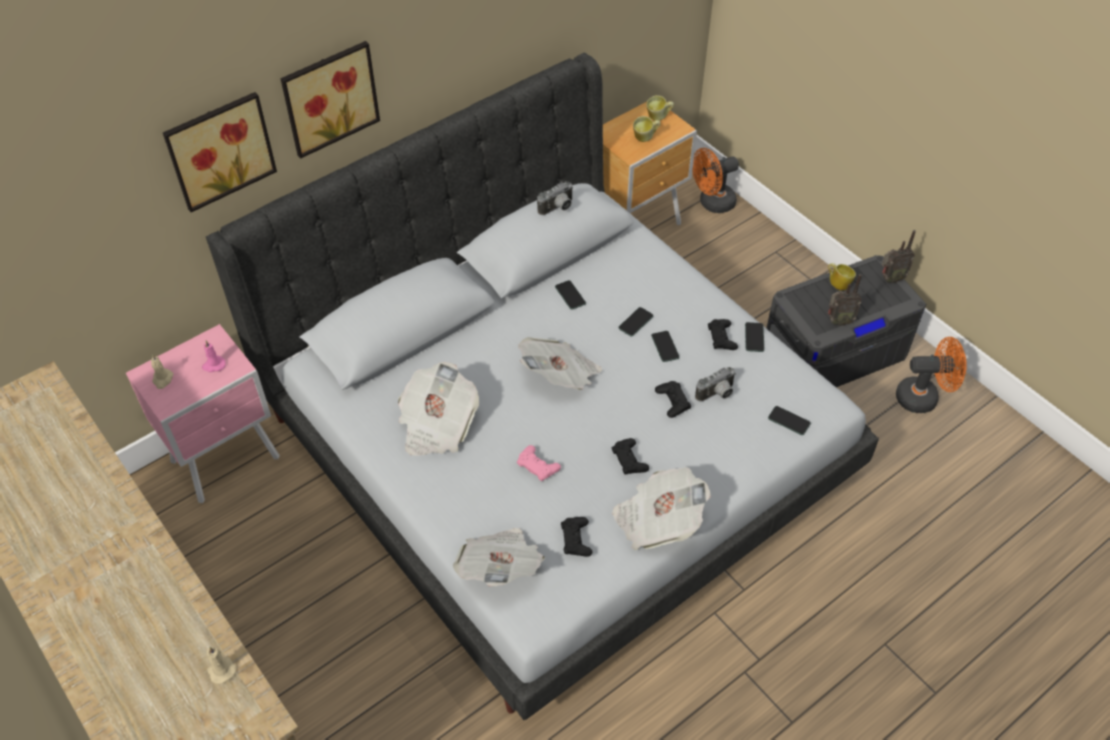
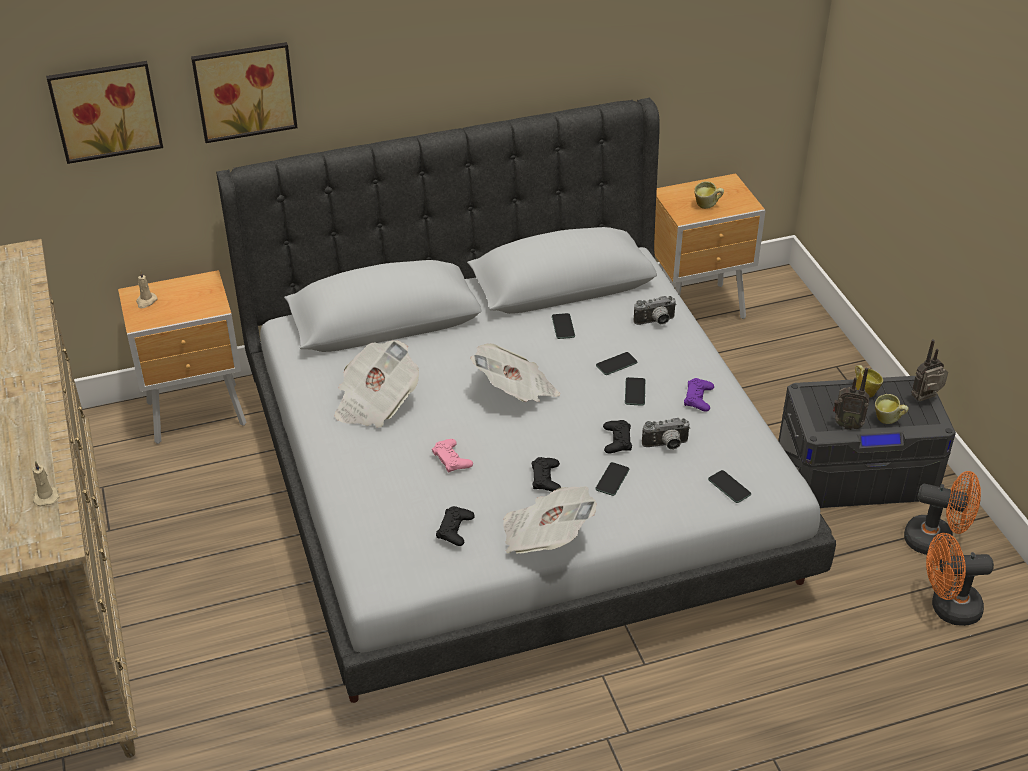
camera: 20 degrees right, 10 degrees down
(213, 365) = (196, 301): pink candle -> none
(228, 460) = (199, 415): pink nightstand -> brown nightstand
(328, 96) = (362, 69): picture -> picture (105, 109)
(500, 568) = (370, 533): newspaper -> none
(558, 208) = (576, 240): camera -> camera (655, 322)
(658, 117) = (731, 191): mug -> mug (888, 420)
(712, 203) = (788, 307): orange fan -> orange fan (947, 608)
(722, 337) = (698, 398): black game controller -> purple game controller
(754, 337) = (733, 406): phone -> phone (612, 479)
(890, 279) = (926, 400): radio -> radio turned 150 degrees clockwise

